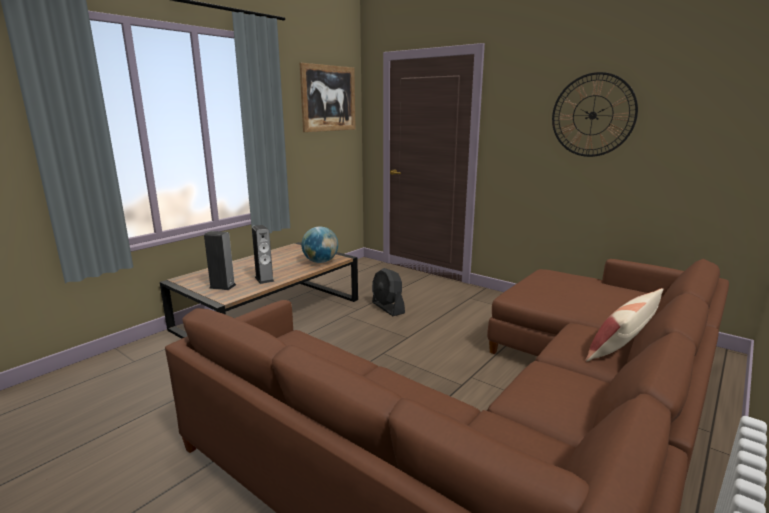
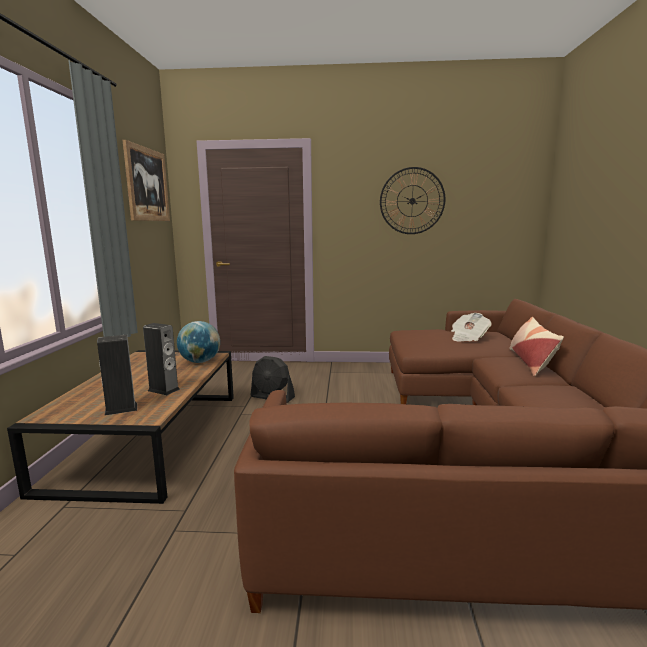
camera: 35 degrees left, 5 degrees down
(598, 296) = (468, 338): none -> newspaper

